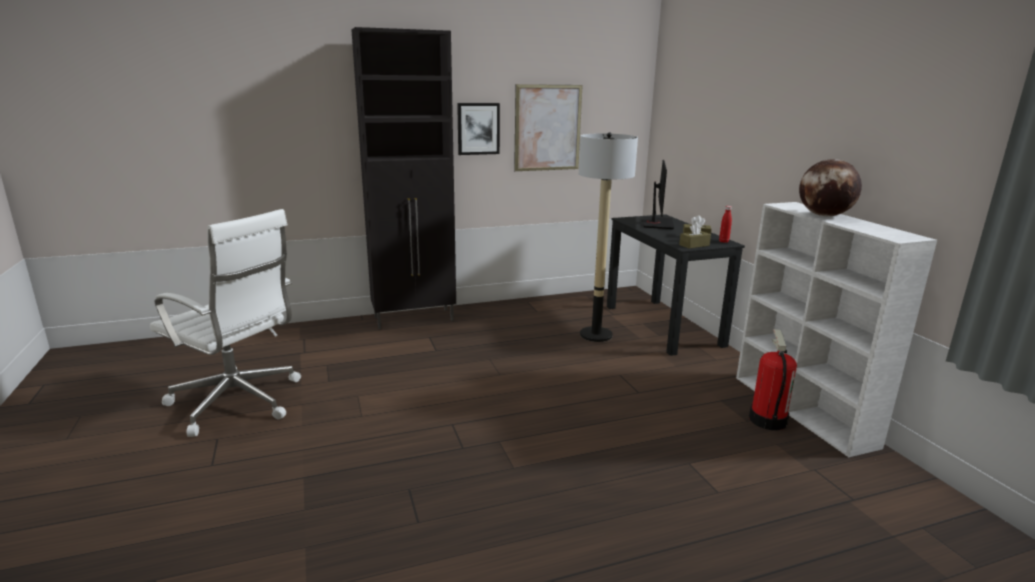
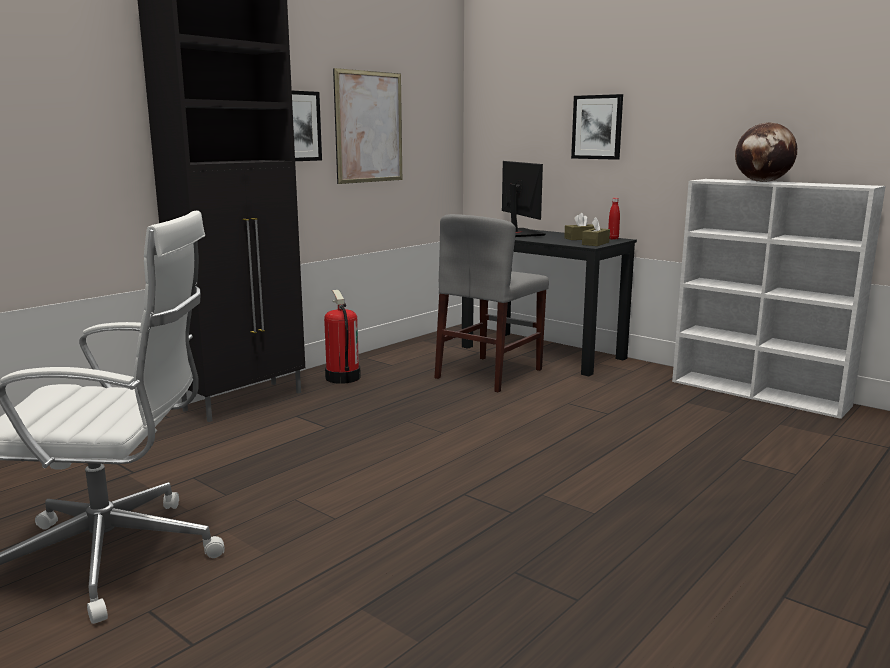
camera: 30 degrees left, 5 degrees down
(595, 335) = (489, 373): floor lamp -> grey chair
(730, 140) = (597, 127): none -> picture
(767, 420) = (745, 407): fire extinguisher -> fire extinguisher (342, 378)

